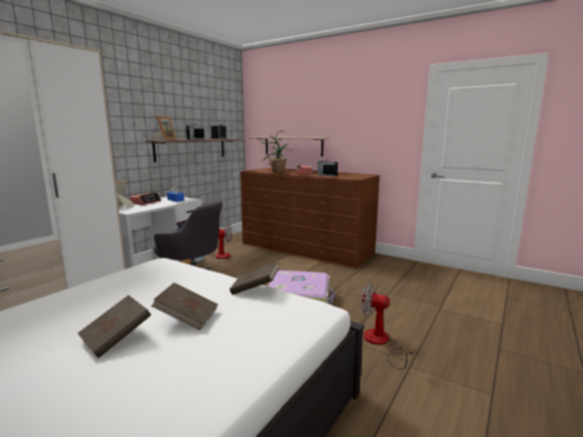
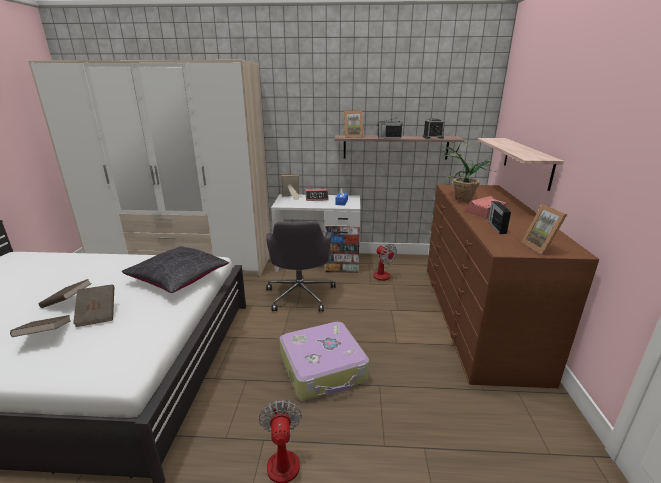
camera: 60 degrees right, 10 degrees up
(172, 277) = (179, 278): none -> black pillow
(255, 289) = (163, 323): brown book -> brown book (46, 335)
(359, 176) = (542, 247): none -> picture frame

